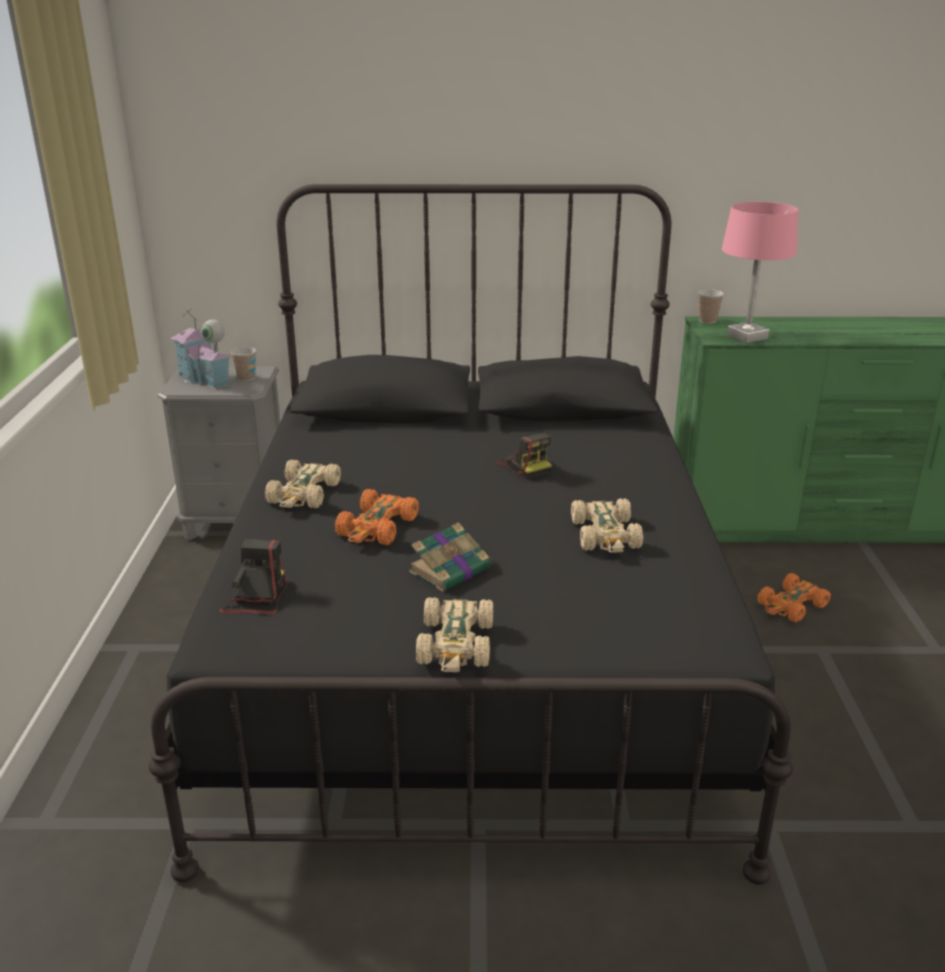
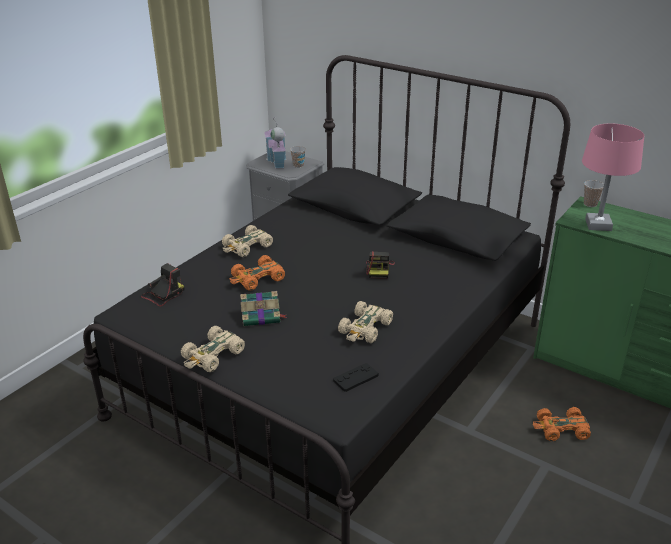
camera: 35 degrees right, 5 degrees up
(678, 594) = (355, 378): none -> black game controller

